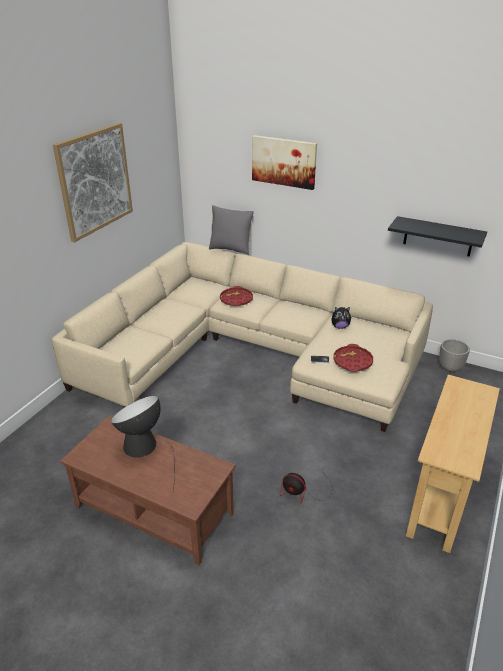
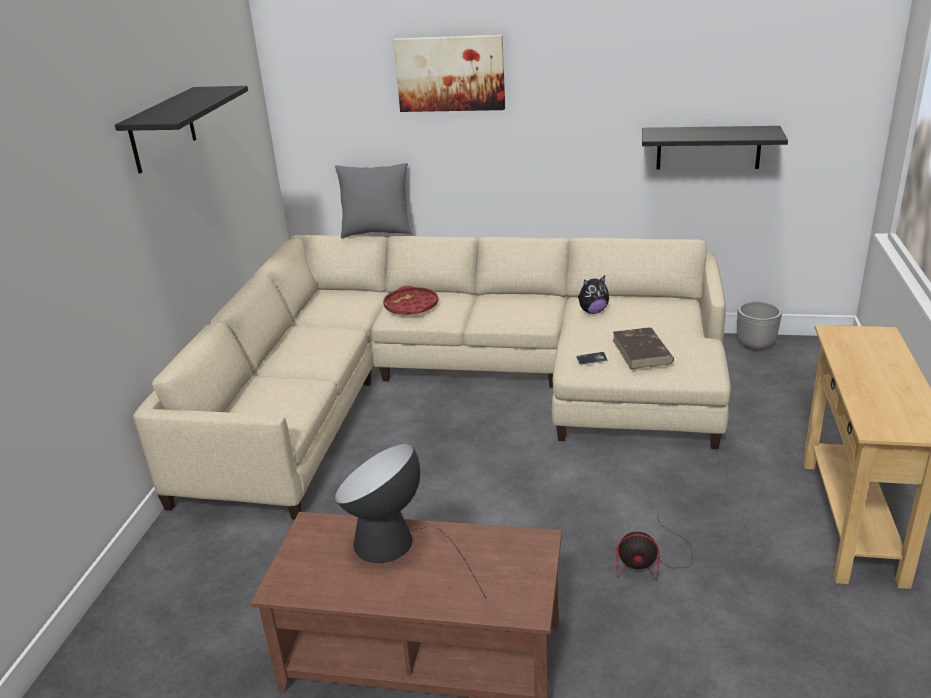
camera: 15 degrees left, 5 degrees down
(95, 181) = (162, 130): picture -> black shelf
(352, 361) = (642, 352): red tray -> brown book

